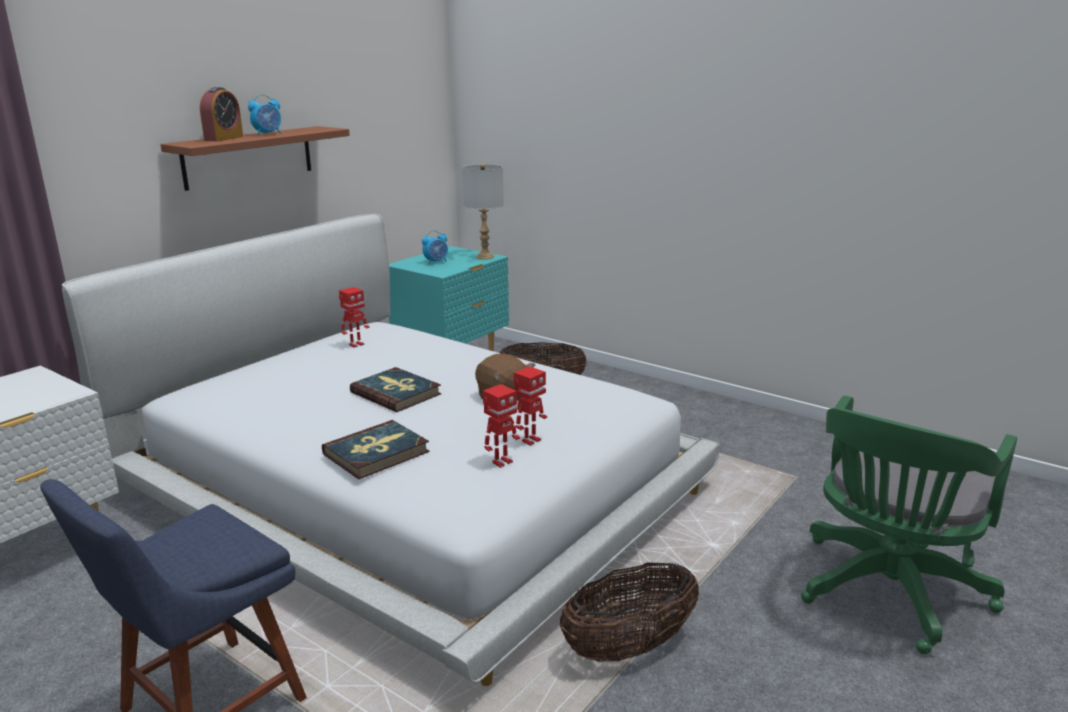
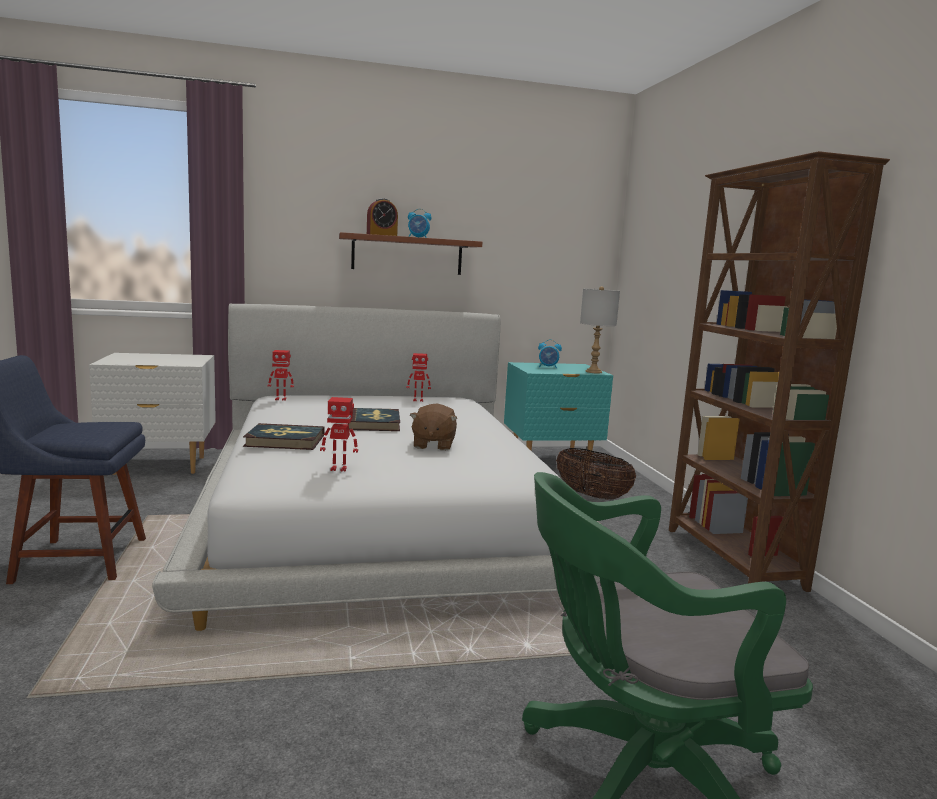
camera: 40 degrees right, 10 degrees down
(530, 440) = (388, 467): toy robot -> toy robot (281, 399)
(629, 647) = (322, 667): basket -> none
(709, 406) = (732, 559): none -> brown bookcase

